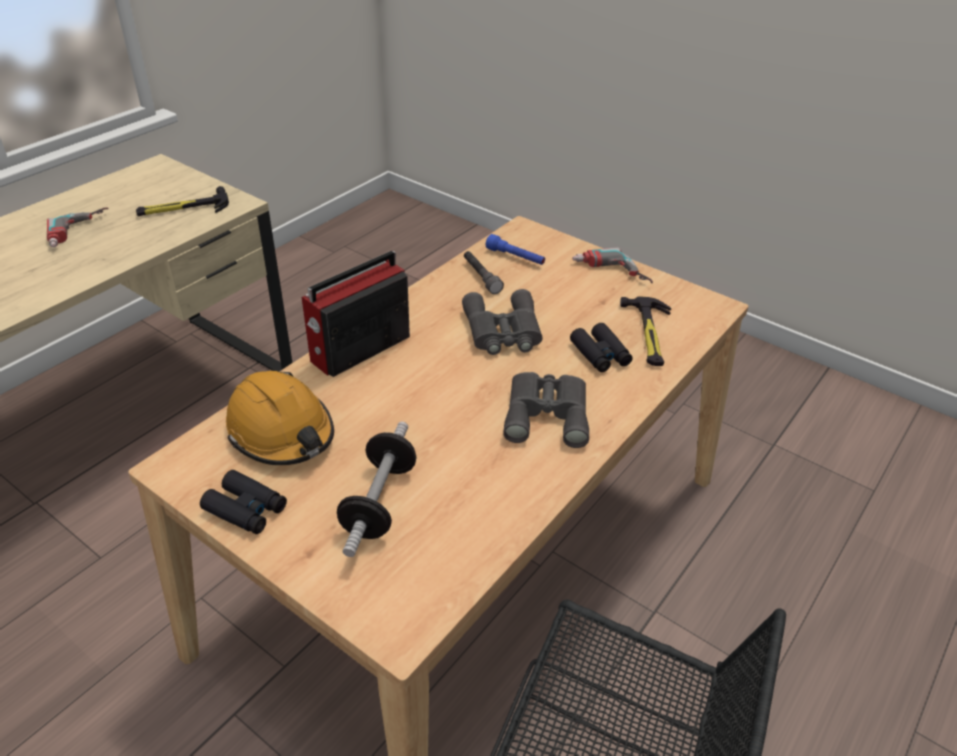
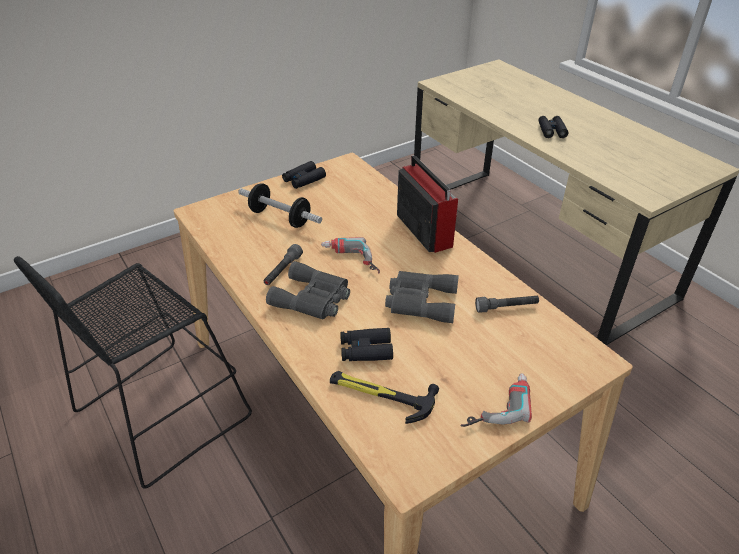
camera: 110 degrees right, 0 degrees up
(49, 269) = (551, 130): none -> black binoculars
(80, 232) = (599, 139): power drill -> power drill (349, 261)
(183, 208) = (636, 175): hammer -> none
(281, 432) = (355, 194): orange hard hat -> none
(509, 457) = (282, 271): none -> grey flashlight
(515, 257) = (539, 339): blue flashlight -> none

